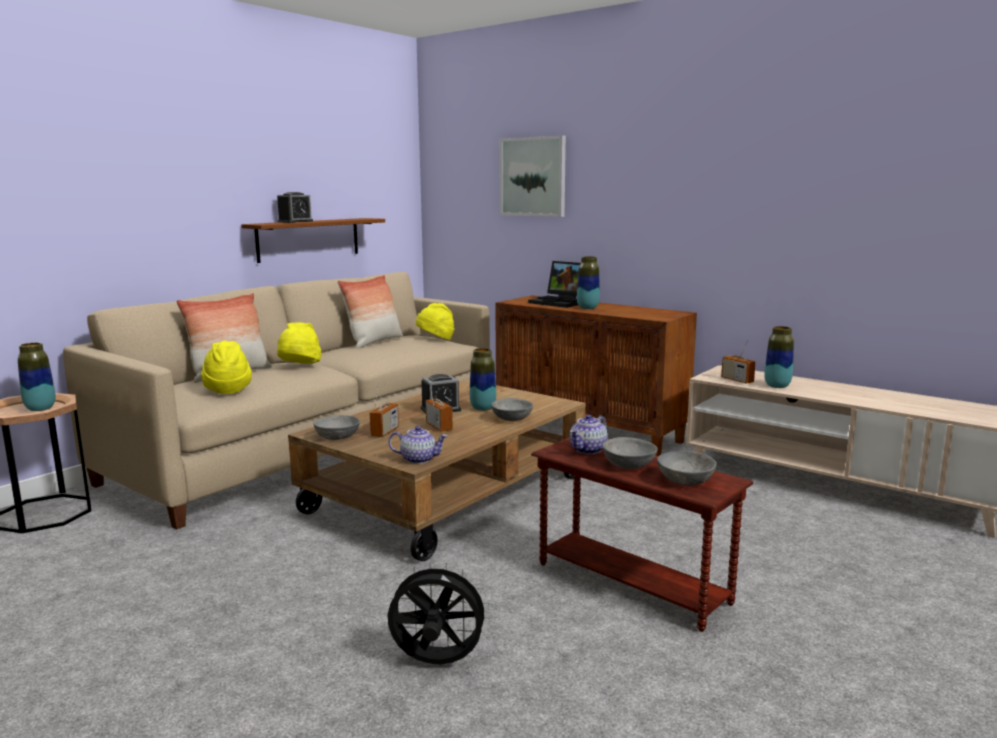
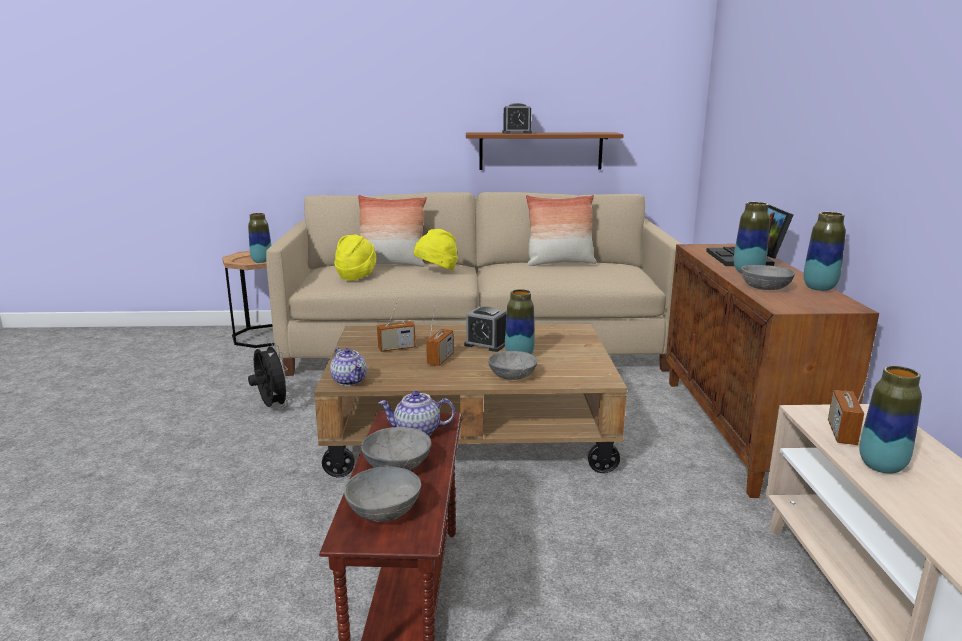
camera: 50 degrees right, 5 degrees up
(337, 437) = (360, 340): grey bowl -> grey bowl (765, 288)
(435, 340) = (628, 274): yellow hat -> none
(436, 663) = (174, 557): black fan -> black fan (272, 407)
(533, 177) = (776, 88): picture -> none
(641, 308) = (819, 288): none -> vase

